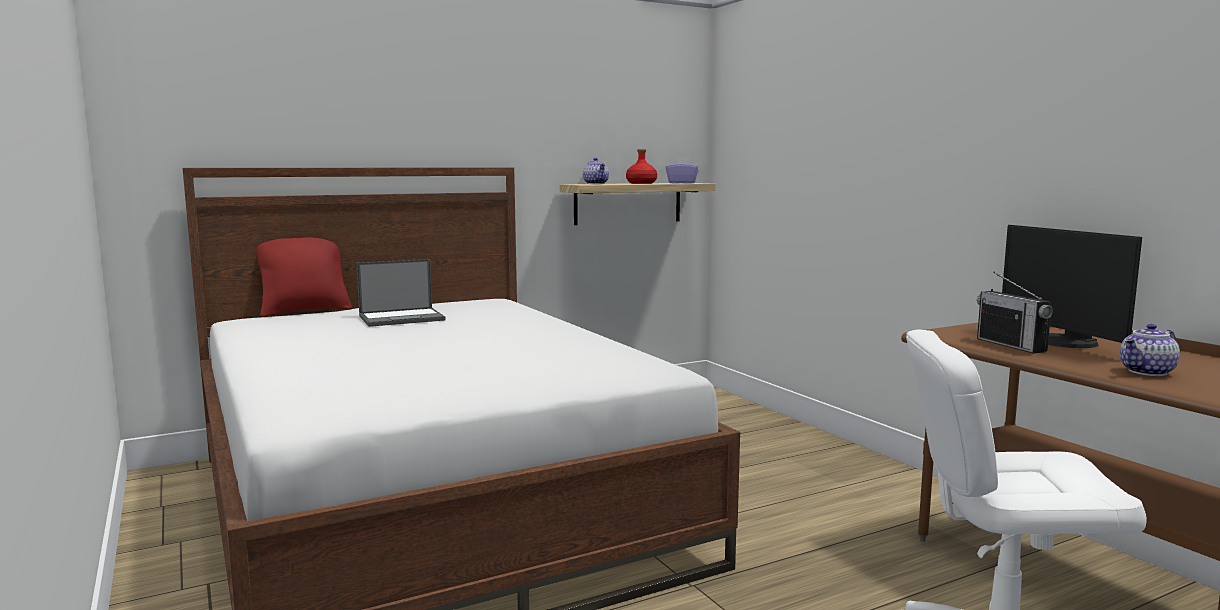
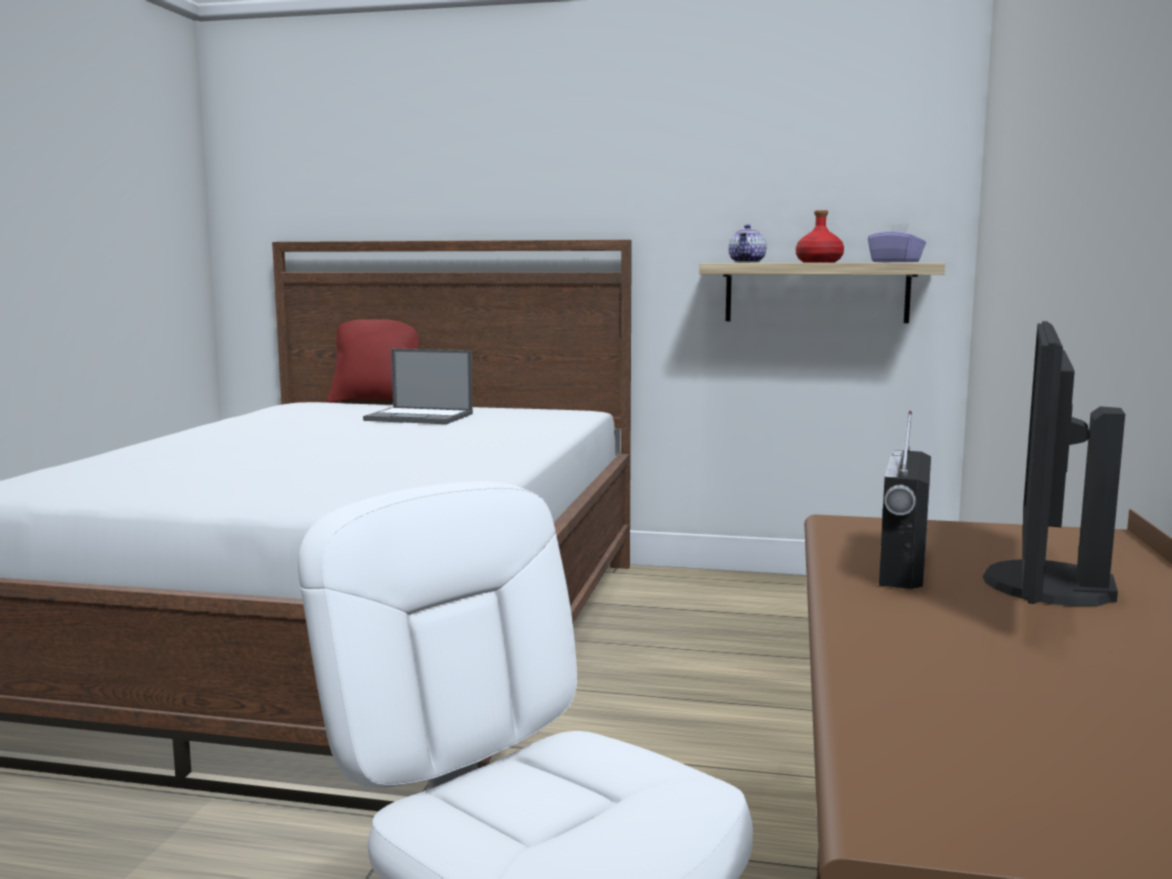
camera: 40 degrees right, 0 degrees up
(1148, 372) = (965, 670): teapot -> none

